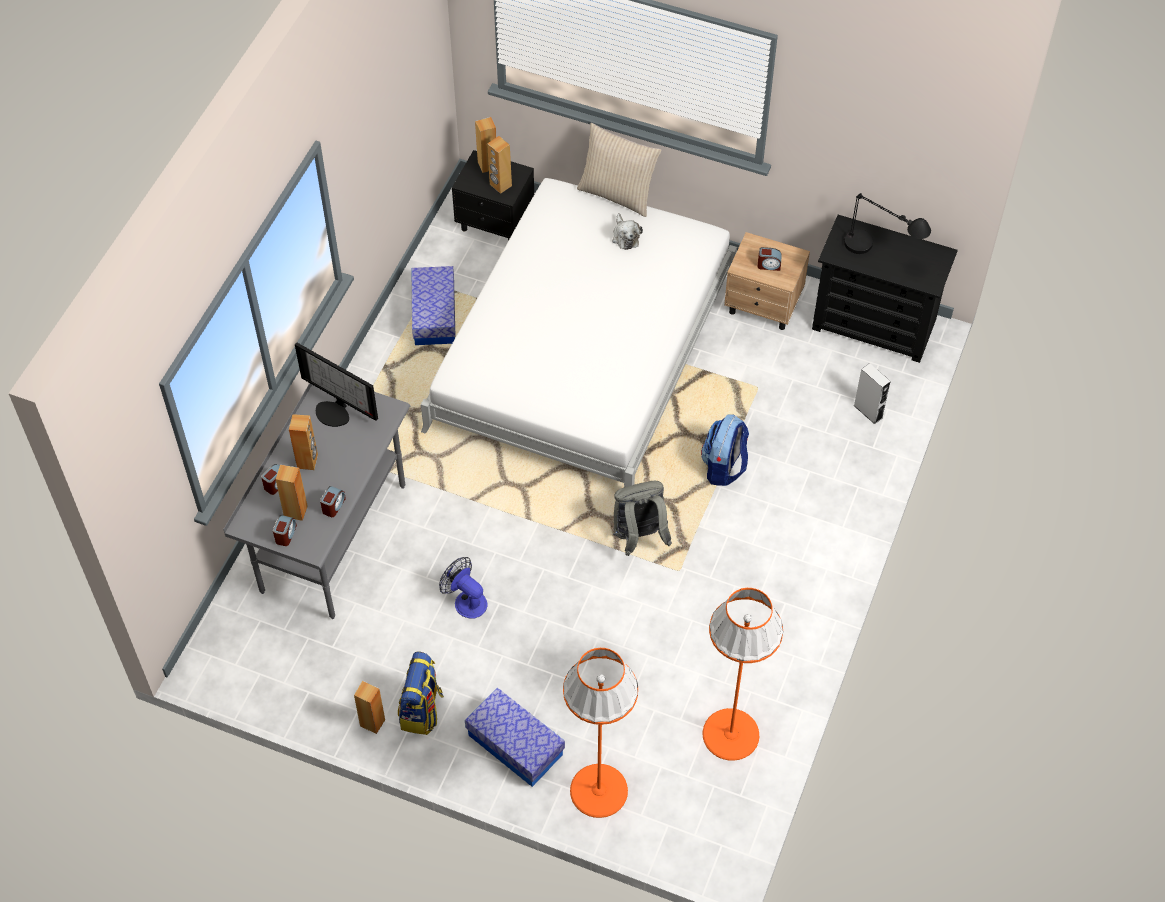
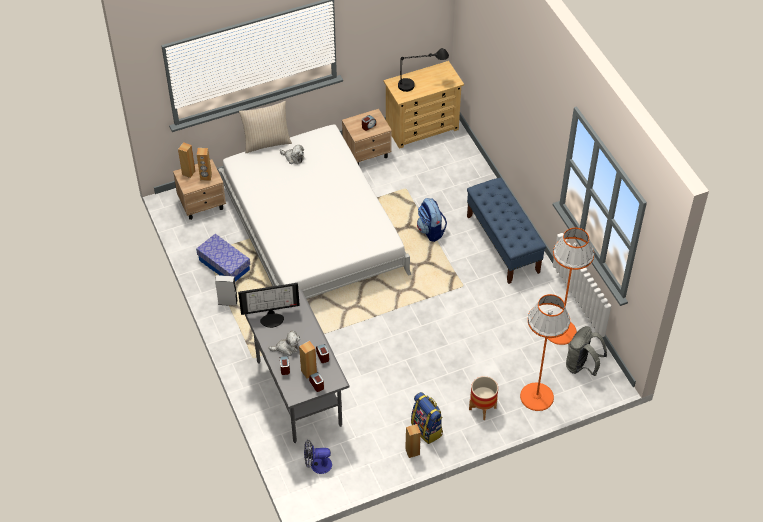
camera: 45 degrees left, 5 degrees down
(308, 461) = (287, 348): brown speaker -> plush toy
(466, 600) = (390, 370): fan -> fan (317, 465)
(496, 223) = (203, 204): black nightstand -> beige nightstand
(515, 745) = (482, 408): storage box -> planter
(639, 537) = (430, 286): grey backpack -> grey backpack (582, 366)
(795, 559) = (503, 244): none -> blue bench
(868, 411) = (461, 164): grey speaker -> grey speaker (228, 302)
(874, 324) = (422, 128): black dresser -> beige dresser

